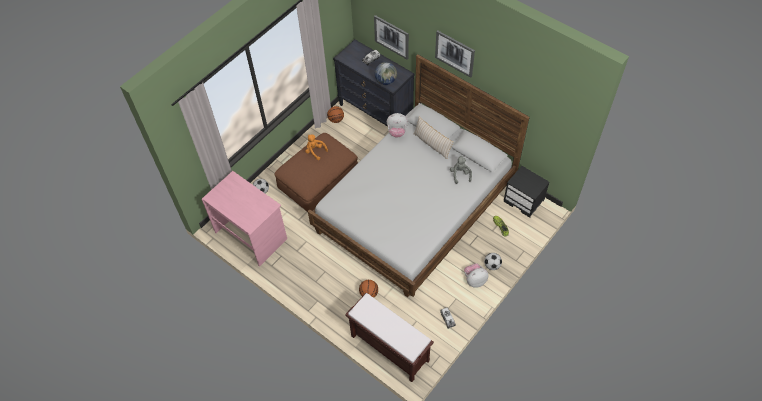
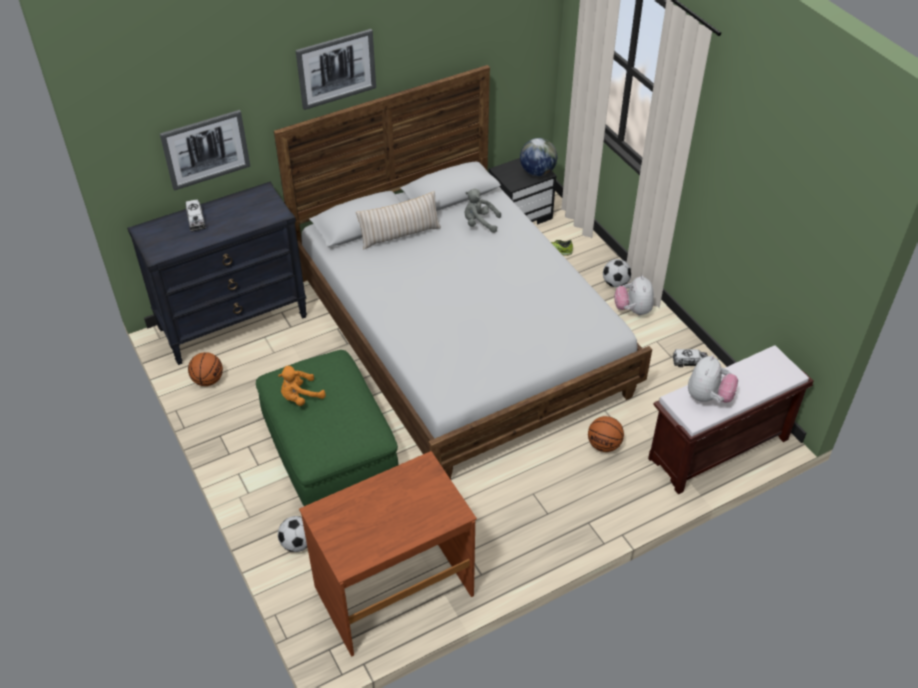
camera: 70 degrees left, 10 degrees down
(251, 235) = (393, 589): pink desk -> brown desk
(318, 180) = (329, 446): brown ottoman -> green ottoman
(386, 81) = (261, 217): globe -> globe (537, 172)
(397, 131) = (345, 267): plush toy -> plush toy (708, 397)

